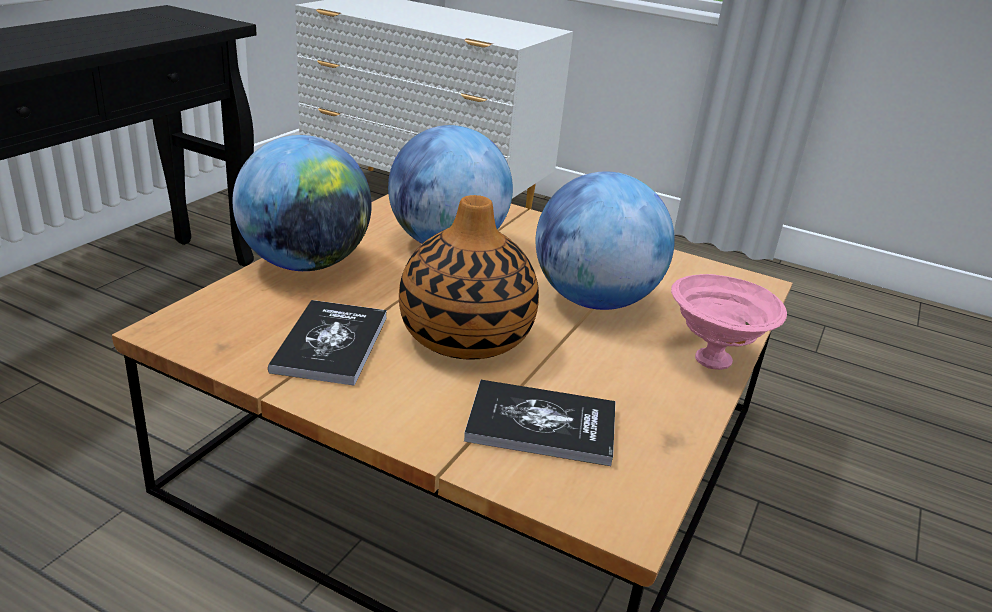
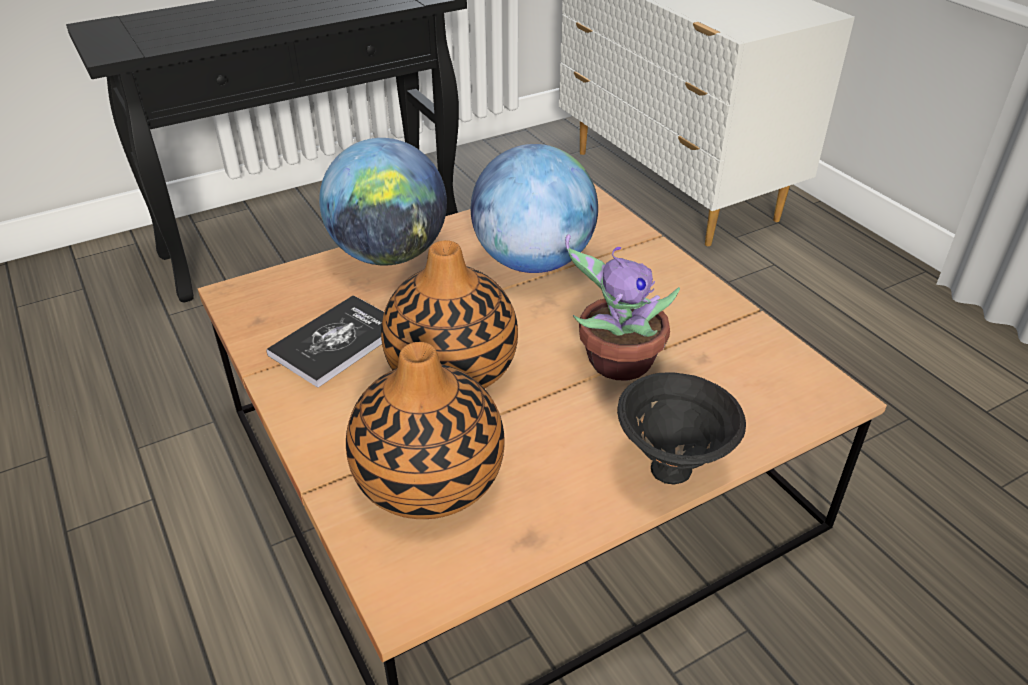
camera: 35 degrees right, 10 degrees up
(541, 424) = (429, 478): book -> vase
(594, 300) = (616, 363): globe -> potted plant
(711, 358) = (671, 467): pink bowl -> black bowl

